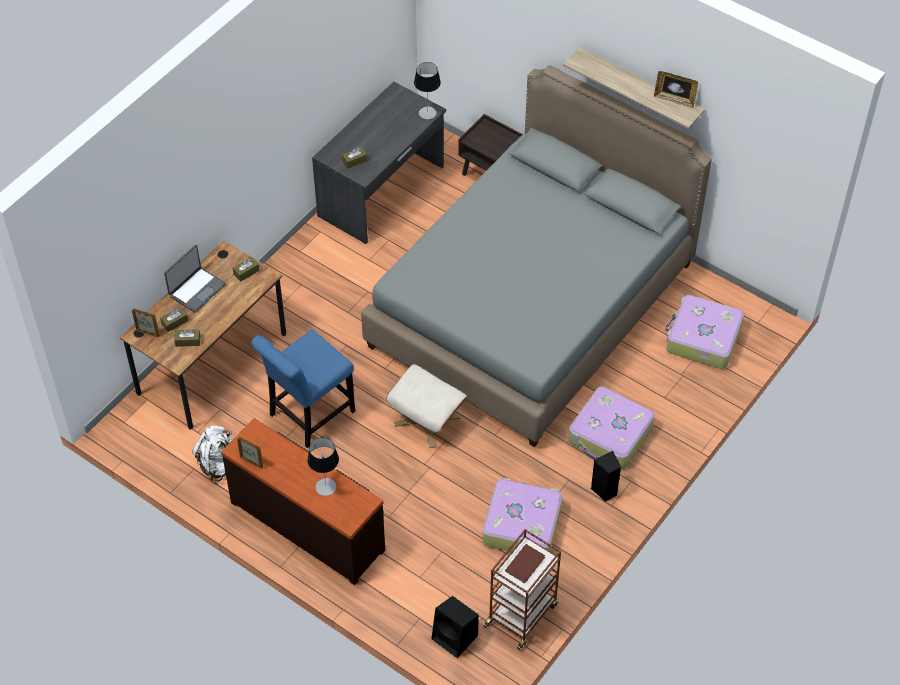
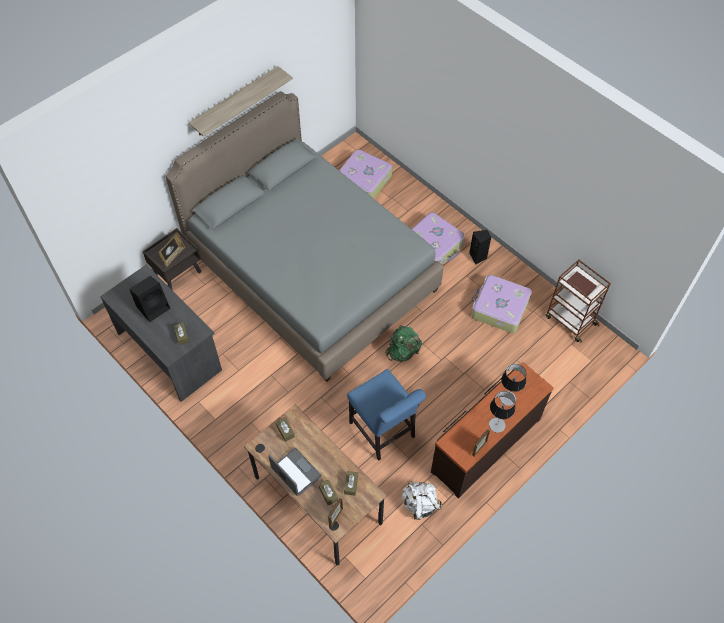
camera: 80 degrees left, 5 degrees up
(427, 113) = (146, 277): table lamp -> table lamp (497, 424)
(427, 420) = (402, 352): beige ottoman -> green backpack
(456, 637) = (586, 361): black speaker -> black speaker (154, 307)
(674, 100) = (263, 79): picture frame -> picture frame (173, 256)

